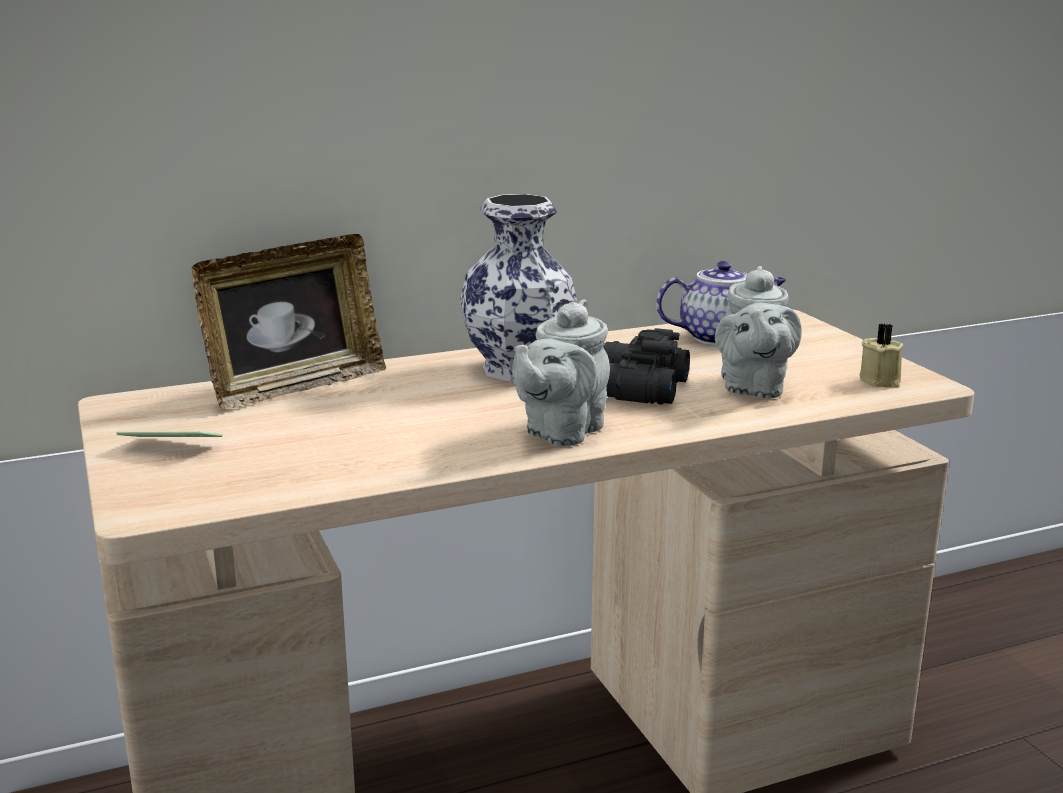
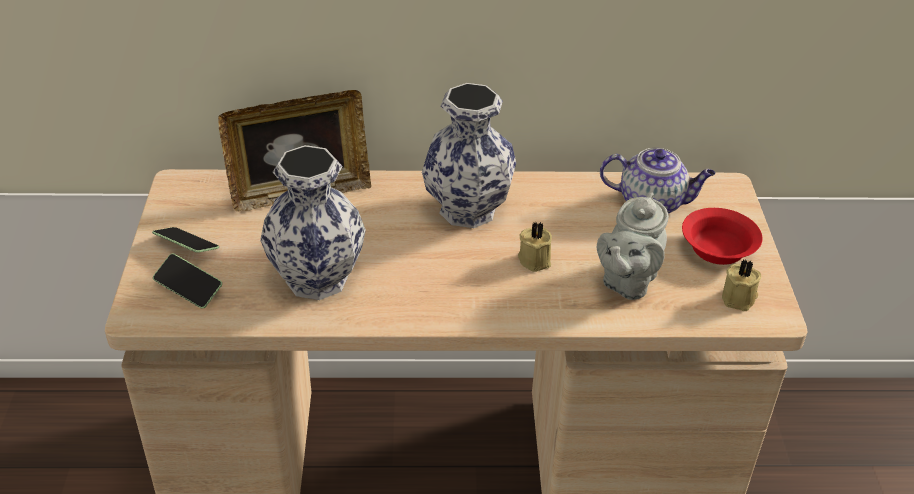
camera: 20 degrees right, 20 degrees up
(201, 478) = (188, 288): none -> phone
(375, 444) = (315, 279): none -> vase
(560, 432) = (447, 300): grey teapot -> none
(633, 389) = (535, 259): black binoculars -> beige candle
(823, 355) = (719, 250): none -> red bowl

